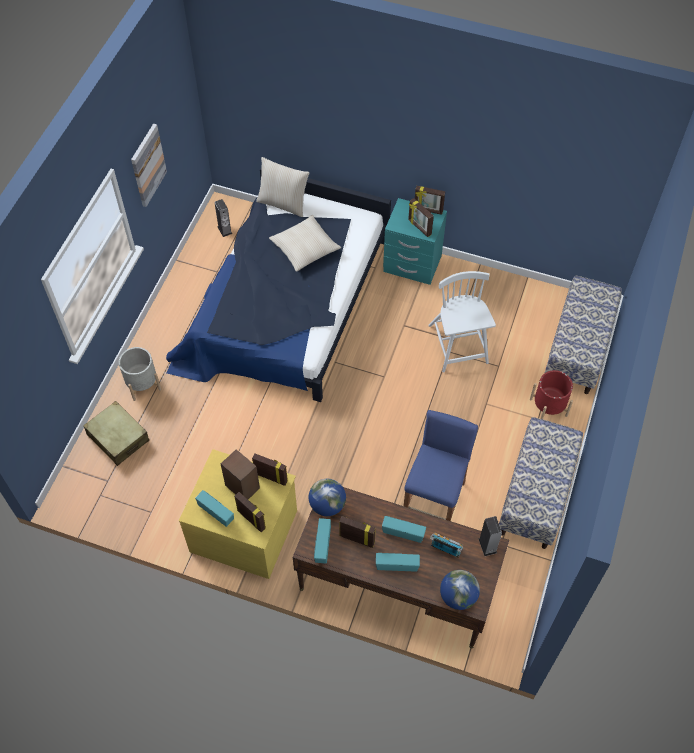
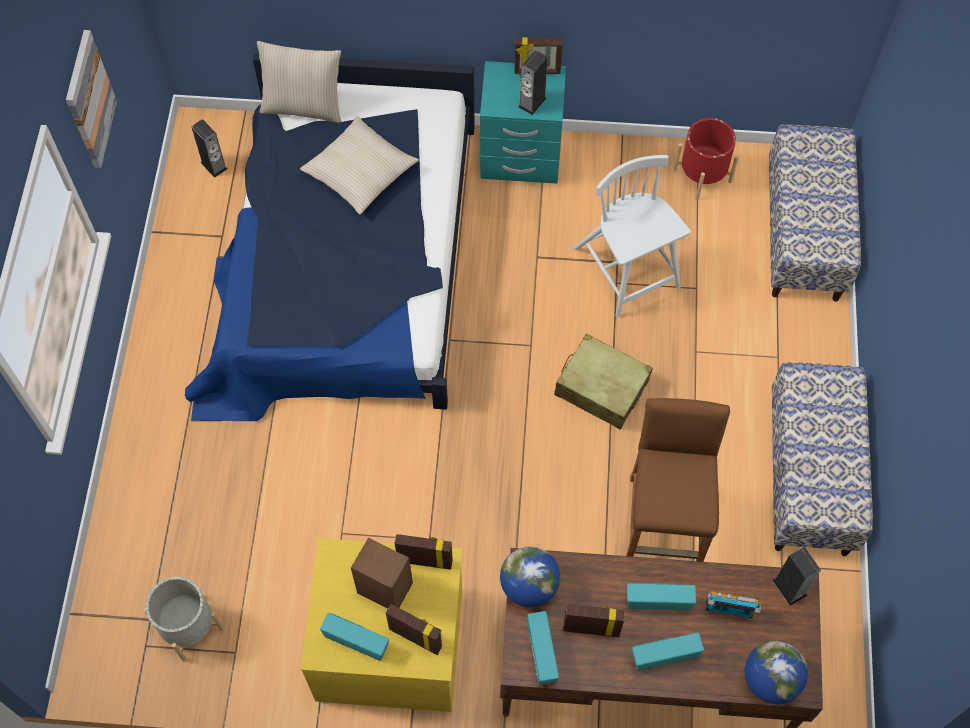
camera: 15 degrees left, 5 degrees up
(118, 438) = (146, 544): beige suitcase -> beige suitcase (601, 388)
(142, 384) = (158, 447): grey planter -> grey planter (189, 626)
(419, 227) = (532, 102): picture frame -> speaker
(434, 501) = (664, 524): blue stool -> brown stool
(548, 407) = (788, 335): red planter -> red planter (702, 175)

